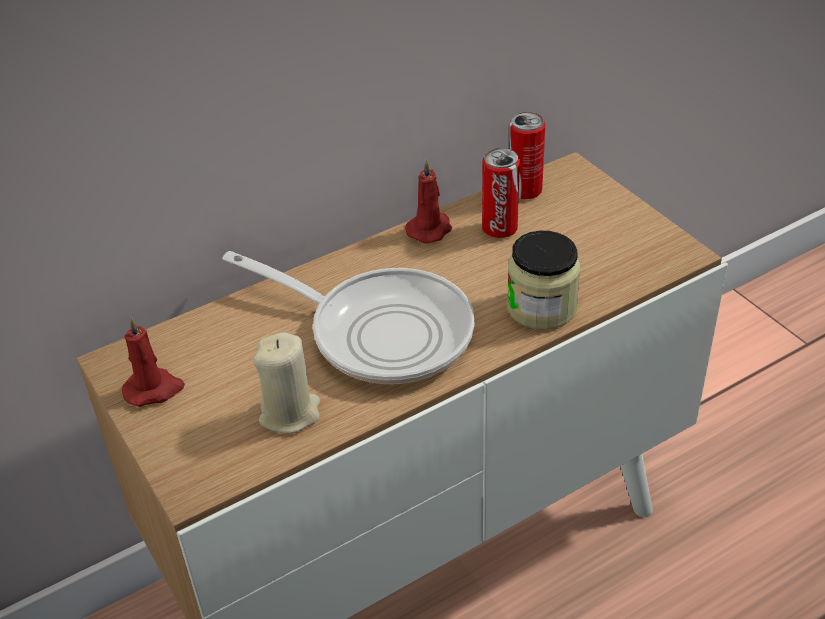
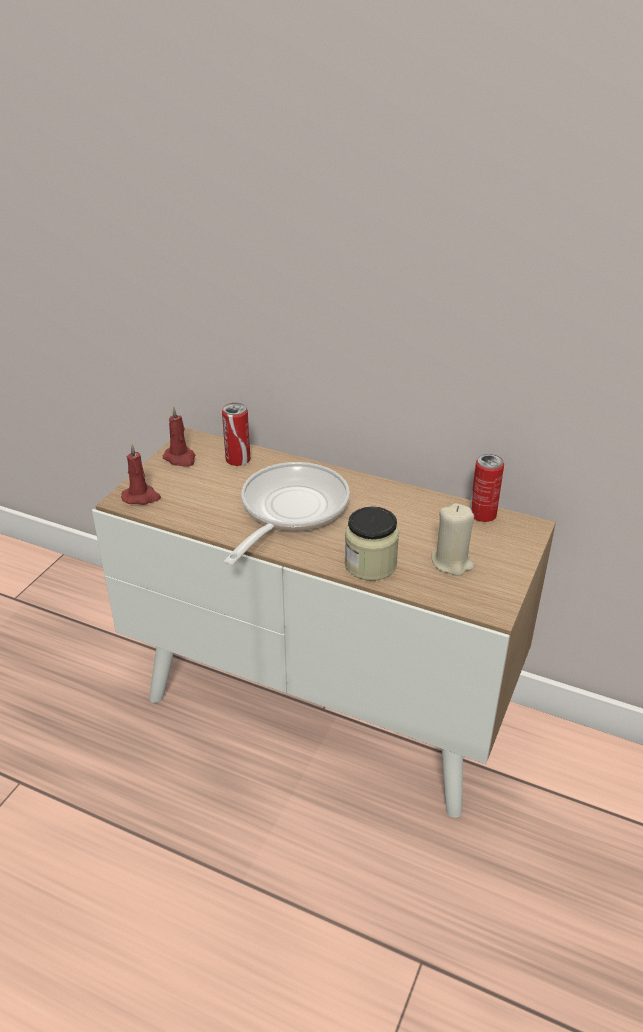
camera: 55 degrees right, 5 degrees down
(290, 413) = (198, 507): beige candle -> beige candle (452, 562)
(380, 331) = (289, 511): frying pan -> frying pan turned 150 degrees counterclockwise
(430, 229) = (400, 493): red candle -> red candle (141, 497)
(499, 229) = (431, 519): can -> can (238, 460)

